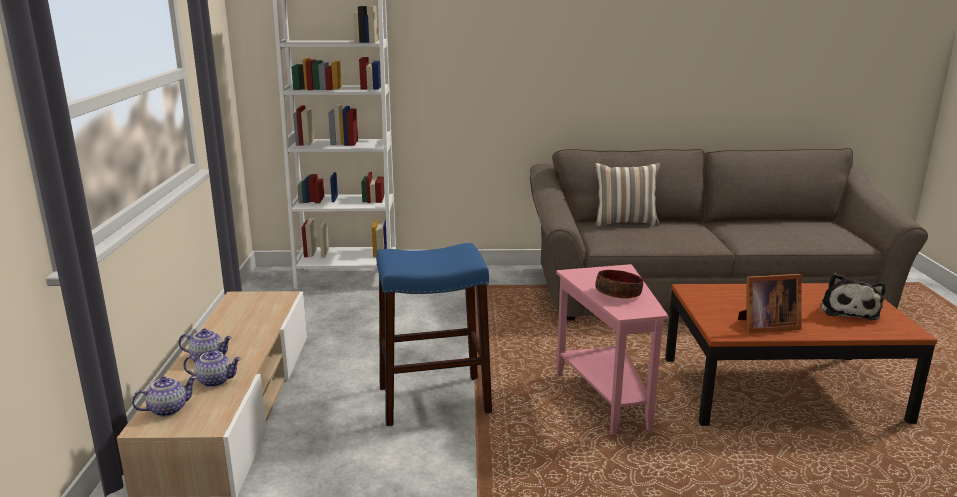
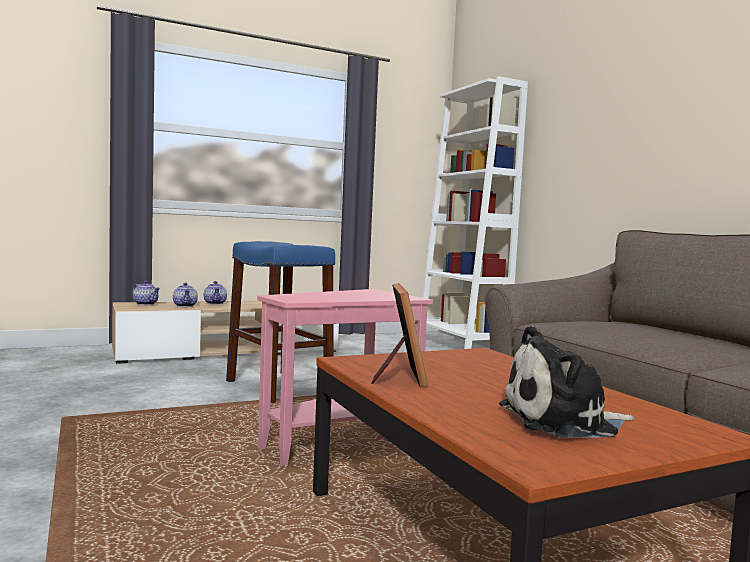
camera: 65 degrees right, 15 degrees down
(618, 294) = (330, 295): bowl -> none
(625, 222) = (653, 327): pillow -> none
(765, 326) = (399, 376): picture frame -> picture frame turned 150 degrees counterclockwise

